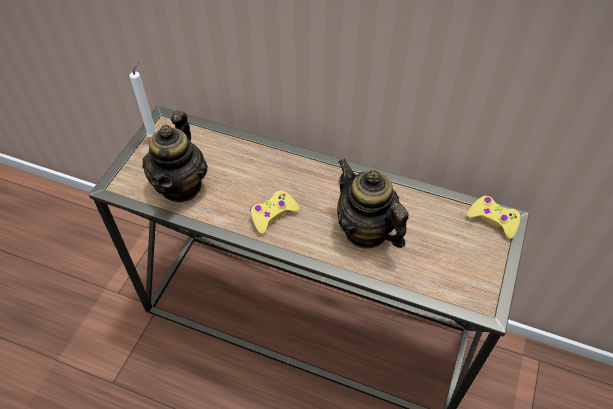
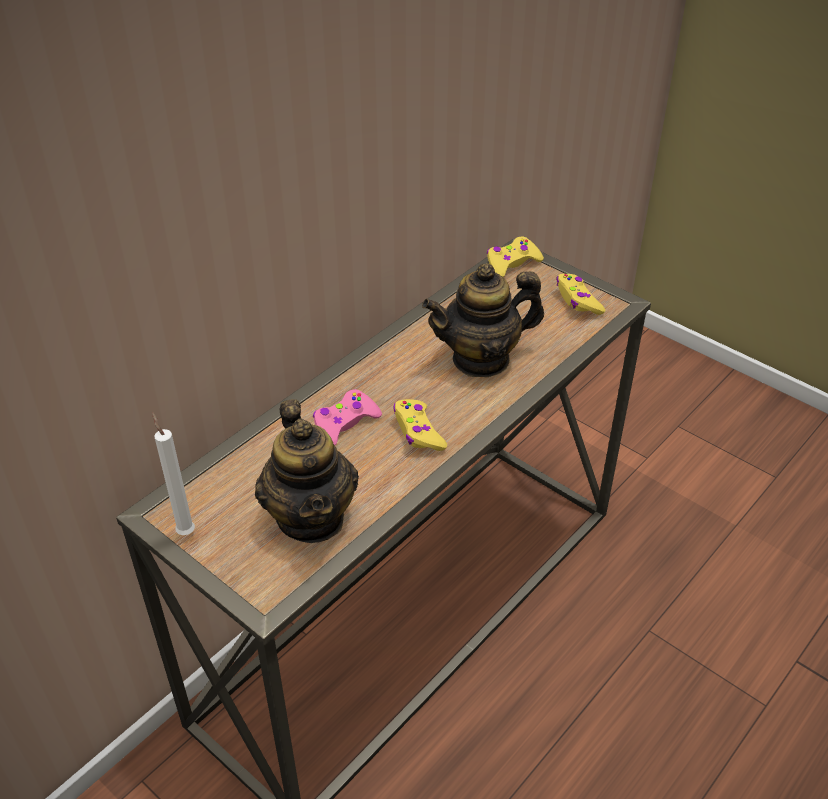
camera: 70 degrees left, 10 degrees down
(181, 185) = (311, 517): teapot -> teapot turned 45 degrees clockwise
(266, 175) = (345, 423): none -> pink game controller
(472, 276) = (578, 300): none -> yellow game controller

